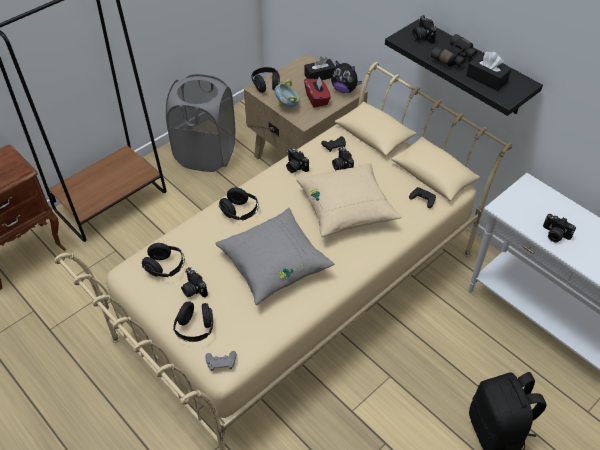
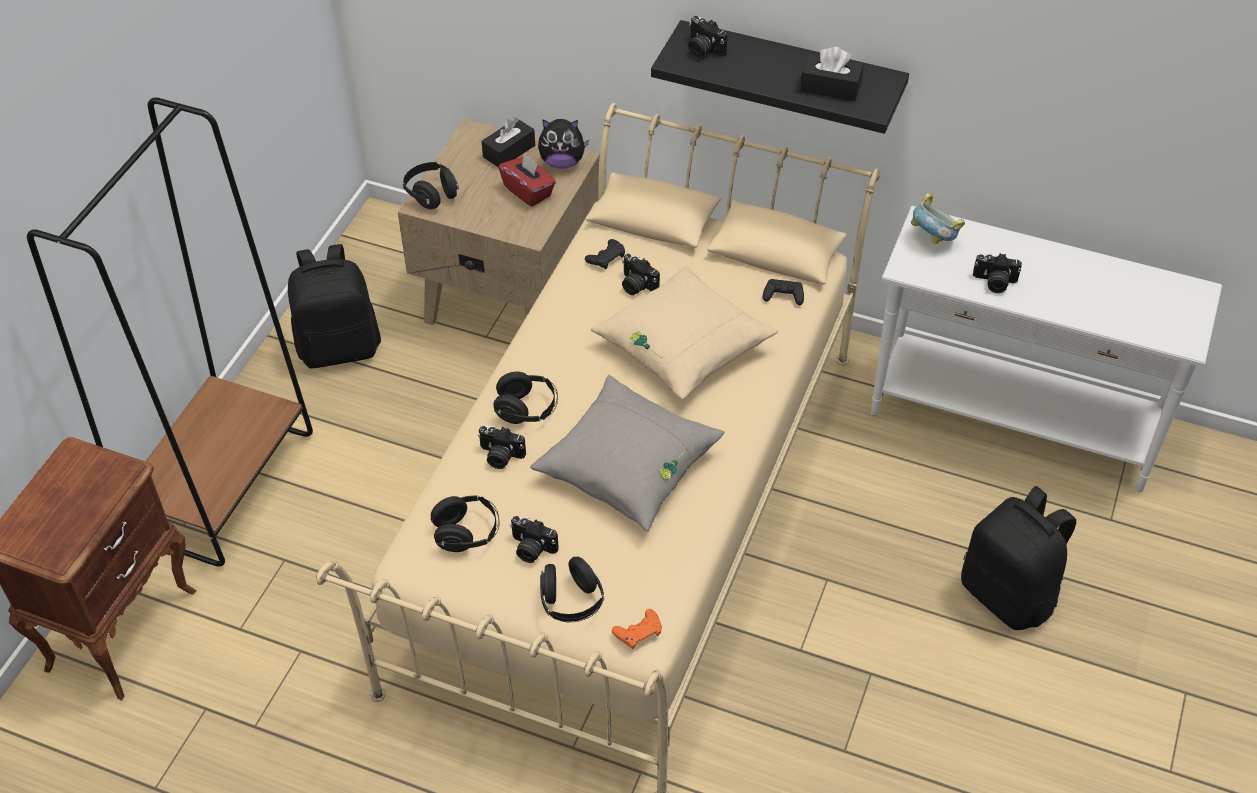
camera: 25 degrees left, 0 degrees up
(206, 154) = (339, 347): grey laundry basket -> black backpack
(221, 362) = (638, 632): grey game controller -> orange game controller
(287, 105) = (487, 217): bowl -> bowl (933, 239)
(295, 167) = (567, 311): camera -> camera (500, 456)
(455, 58) = (769, 69): black binoculars -> none

